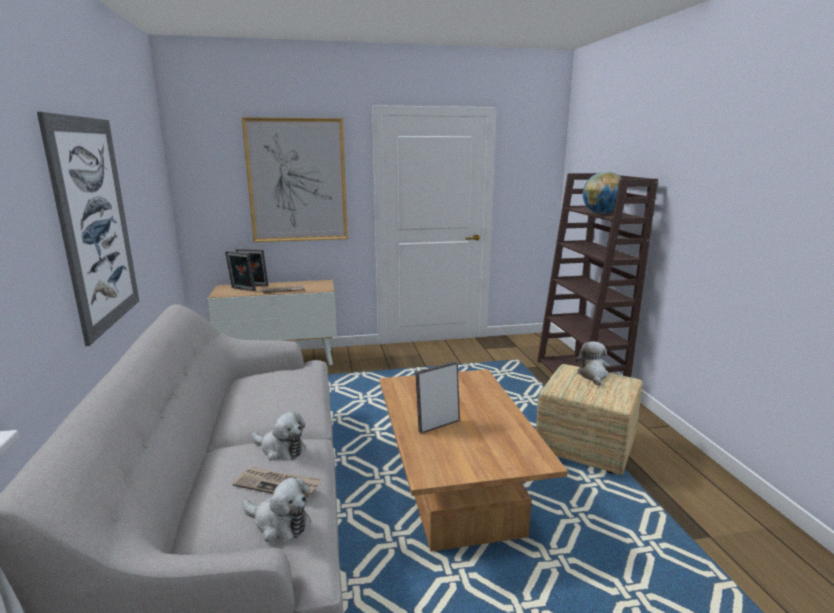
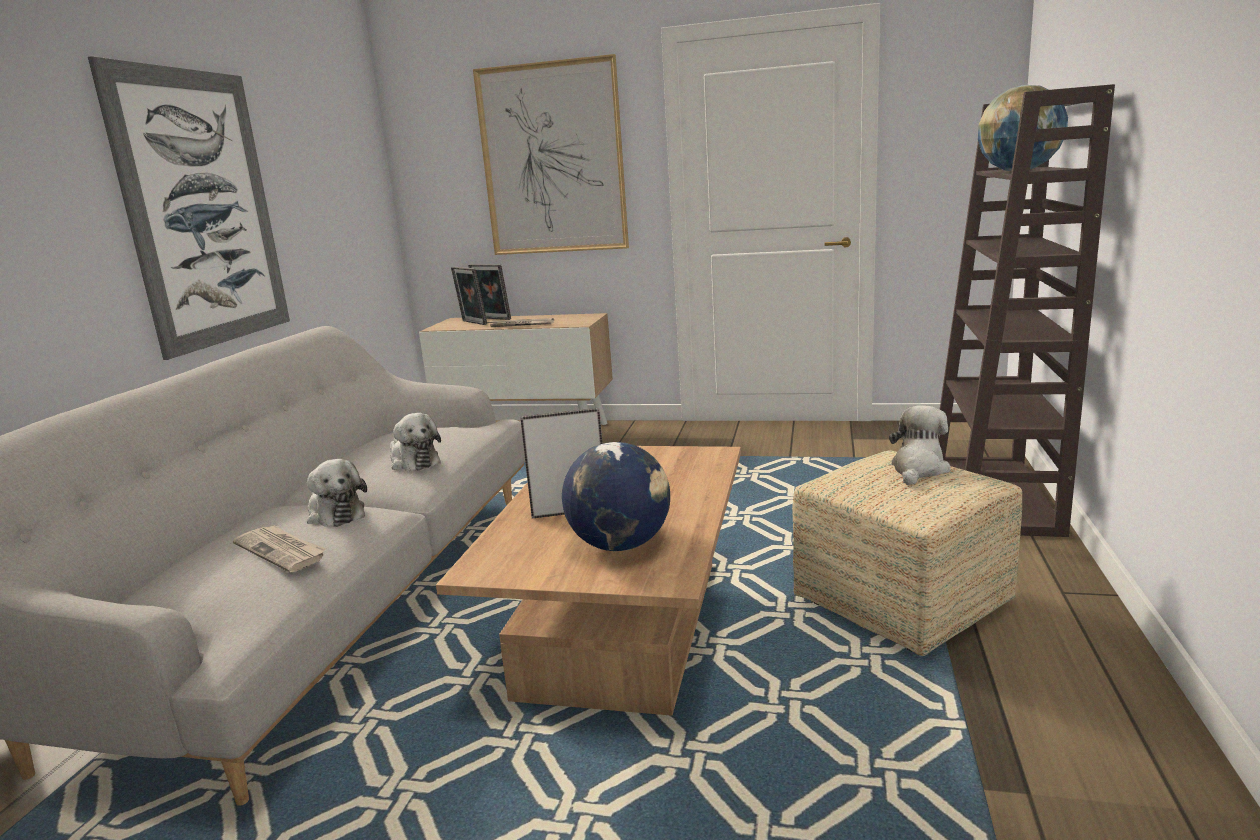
camera: 25 degrees right, 0 degrees up
(279, 523) = (236, 593): plush toy -> plush toy (413, 461)
(492, 443) = (620, 545): none -> globe

